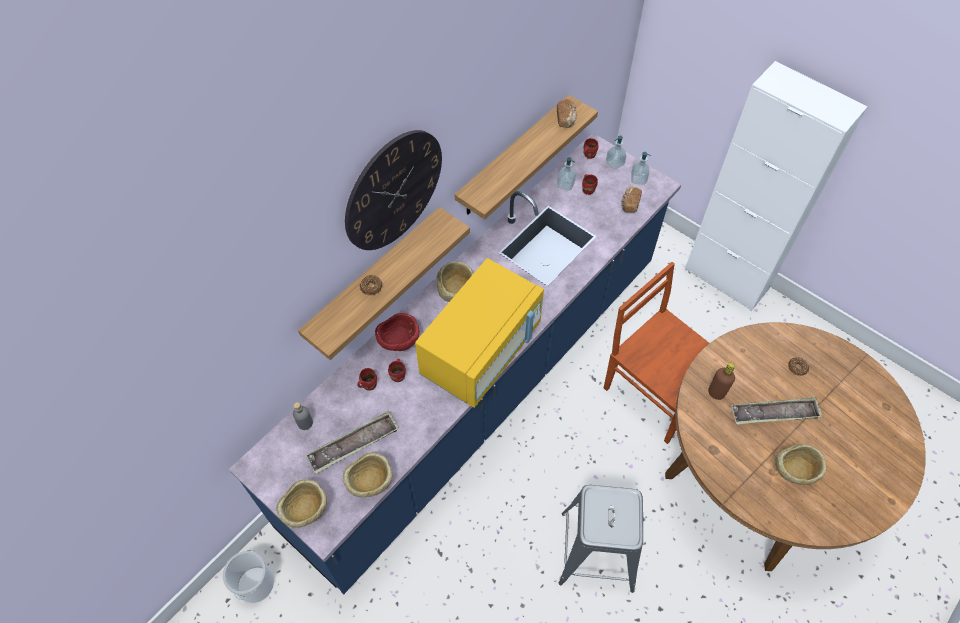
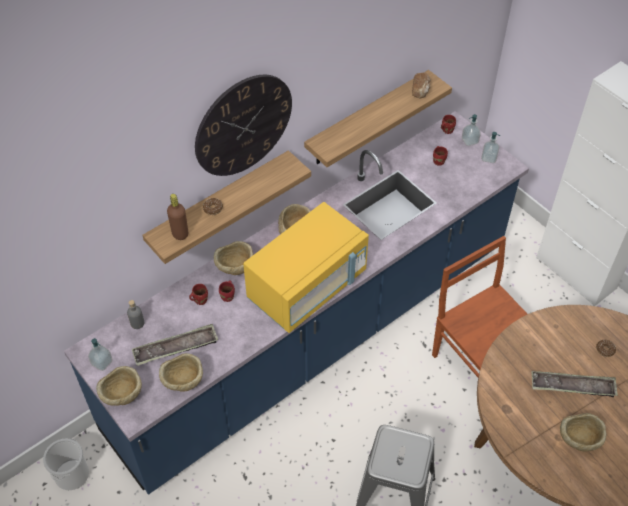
camera: 10 degrees right, 5 degrees down
(399, 343) = (235, 269): red bowl -> beige bowl
(565, 184) = (418, 154): soap dispenser -> soap dispenser (102, 362)
(629, 204) = (475, 179): bread -> none
(716, 393) = (521, 359): brown bottle -> brown bottle (180, 234)

